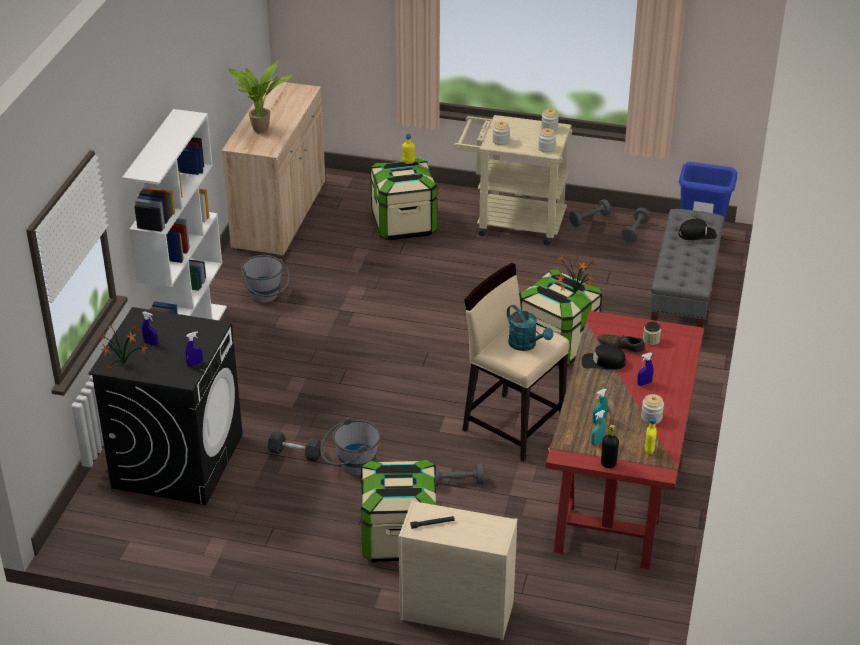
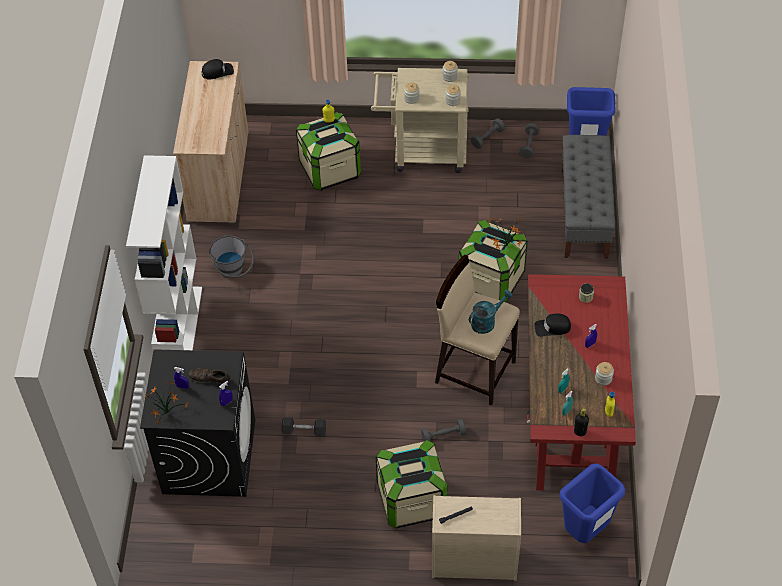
camera: 10 degrees left, 15 degrees up
(261, 131) = (201, 125): potted plant -> none
(351, 467) = (353, 436): grey bucket -> none
(526, 345) = (487, 321): turquoise watering can -> turquoise watering can turned 75 degrees counterclockwise
(602, 604) = (585, 532): none -> blue trash can
(621, 346) = (563, 308): brown shoe -> brown shoe (209, 378)
(697, 234) = (592, 161): black cap -> black cap (217, 72)

